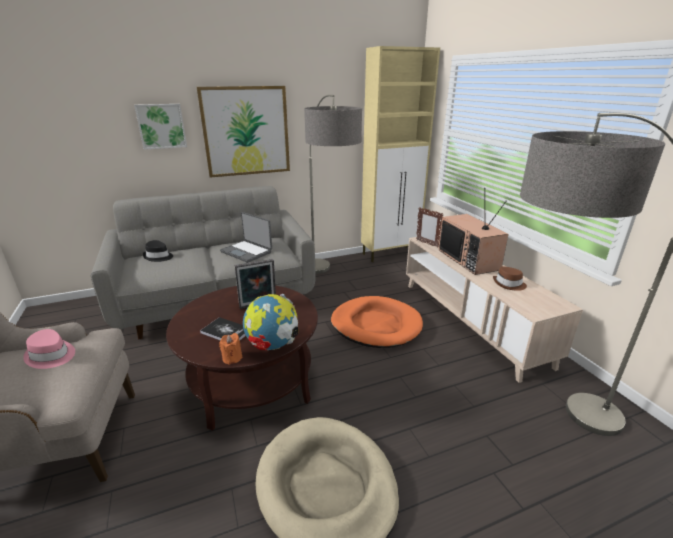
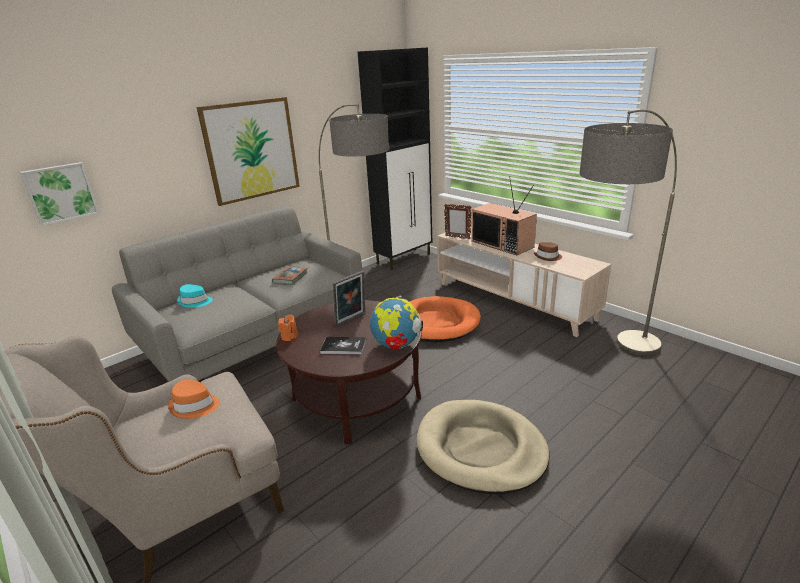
camera: 20 degrees left, 0 degrees up
(51, 356) = (194, 406): pink hat -> orange hat
(158, 256) = (195, 302): black hat -> turquoise hat
(161, 126) = (162, 155): picture -> picture (60, 193)
(232, 358) = (371, 363): orange candle -> orange candle (289, 337)
(247, 252) = (290, 278): laptop -> book
(390, 254) = (404, 259): beige cabinet -> black cabinet

